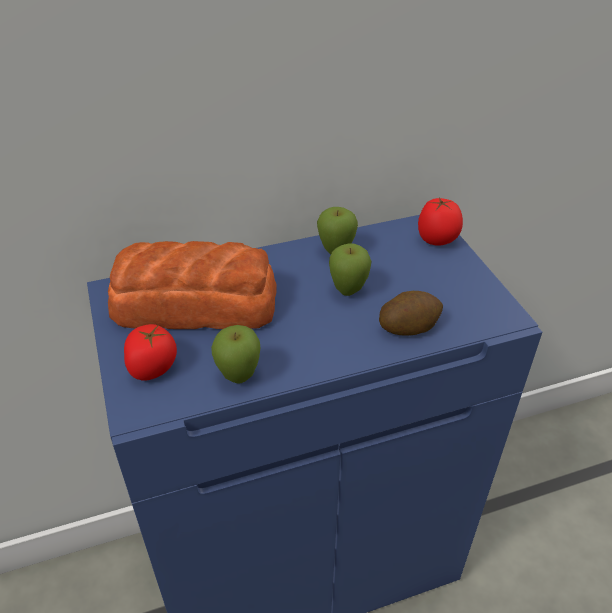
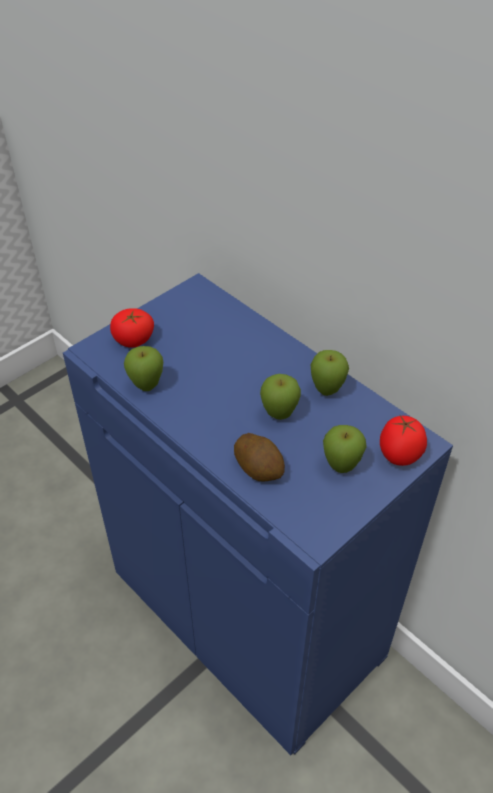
camera: 65 degrees right, 5 degrees up
(193, 303) = (209, 333): bread -> none
(433, 276) = (341, 467): none -> apple

